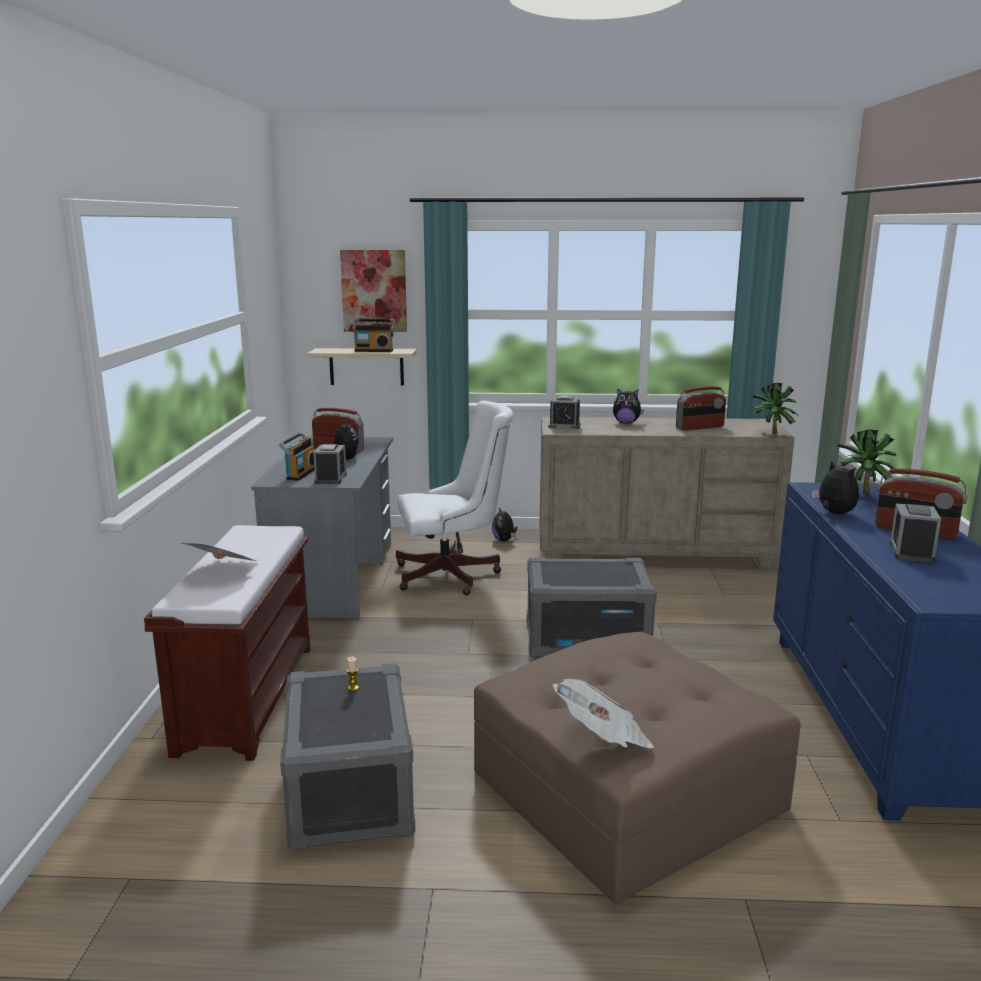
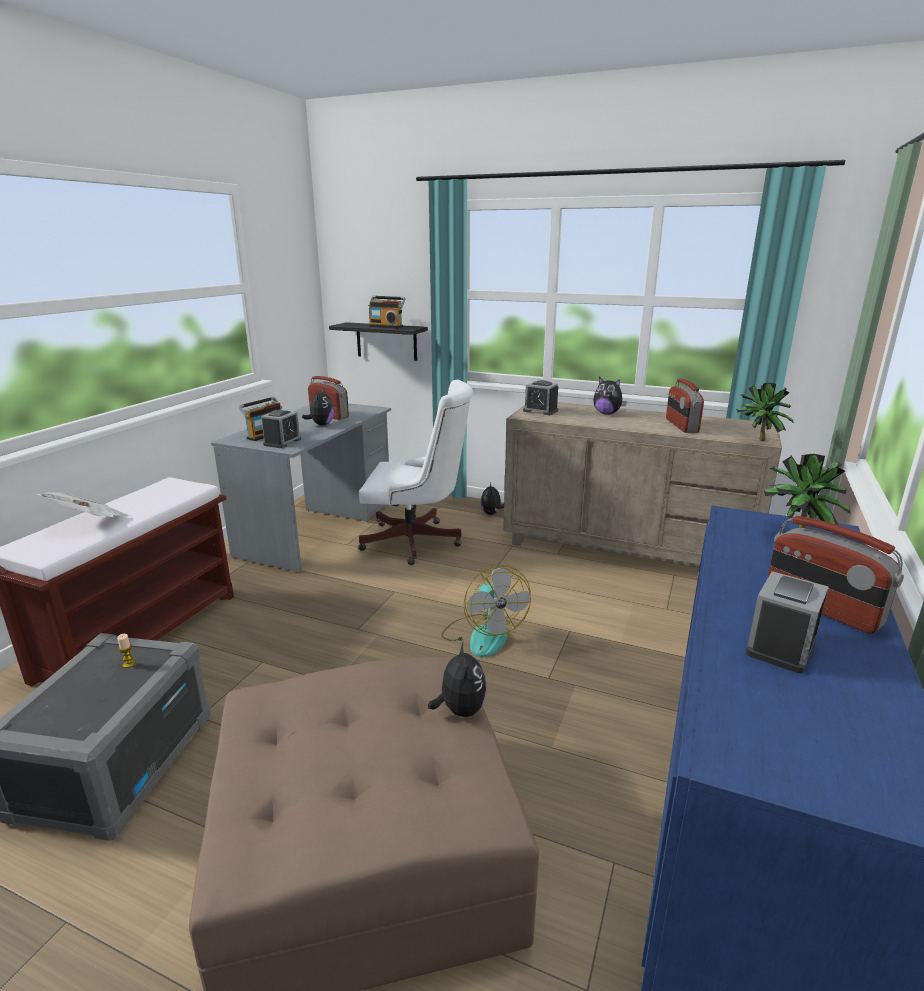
camera: 20 degrees right, 5 degrees up
(366, 366) = (386, 341): beige shelf -> black shelf
(374, 291) = (392, 270): picture -> none
(587, 638) = (483, 635): grey storage box -> fan
(603, 737) = (251, 814): newspaper -> none
(700, 427) = (681, 426): radio -> radio turned 90 degrees clockwise
(834, 513) = (726, 560): plush toy -> plush toy (460, 710)

